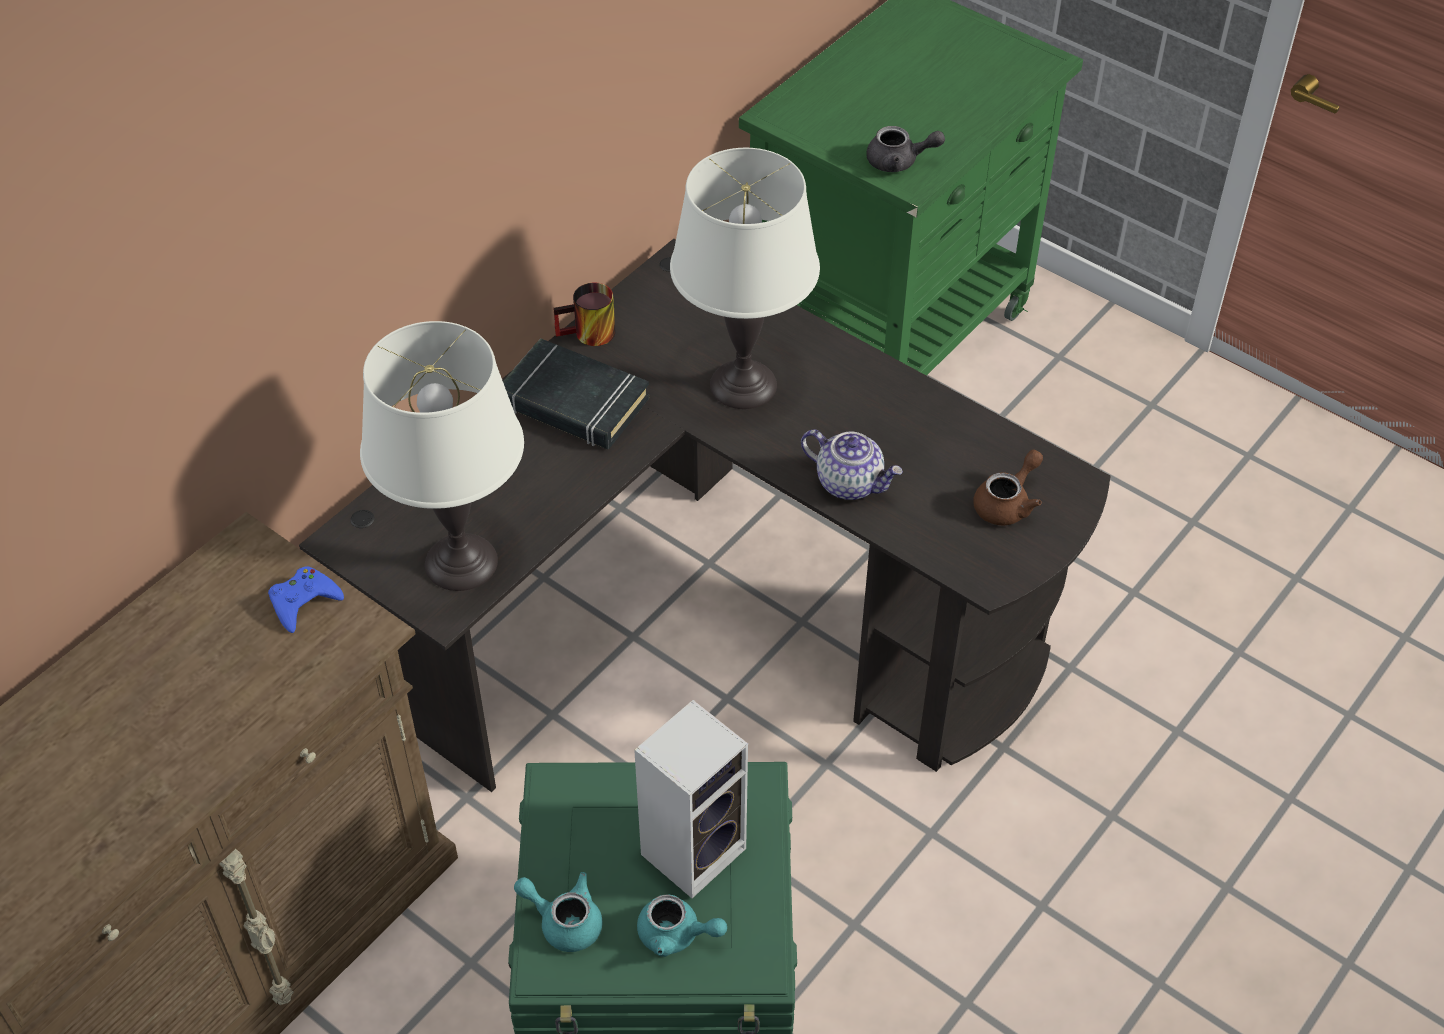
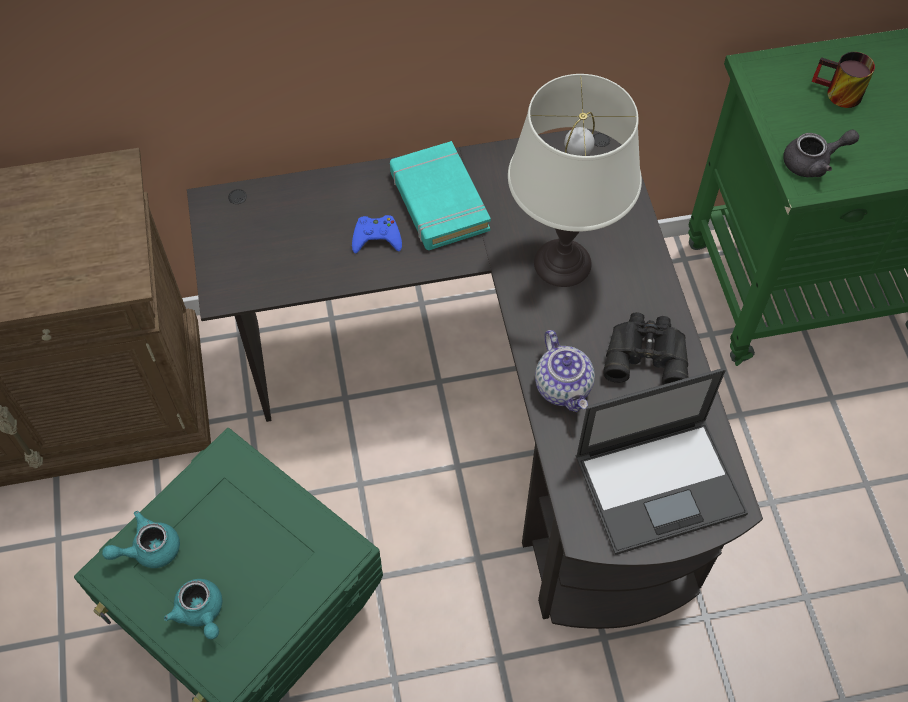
camera: 40 degrees right, 10 degrees up
(303, 602) = (110, 232): blue game controller -> blue game controller (377, 238)
(460, 562) = (263, 267): white table lamp -> none
(564, 921) = (149, 549): turquoise teapot -> turquoise teapot turned 90 degrees counterclockwise
(573, 402) = (438, 201): black book -> turquoise book
(588, 336) = (495, 159): mug -> mug (837, 94)
(694, 848) = (266, 563): speaker -> none
(890, 412) = (646, 353): none -> black binoculars
(899, 162) = (813, 162): grey teapot -> grey teapot turned 60 degrees counterclockwise
(1007, 503) = (661, 484): brown teapot -> laptop

